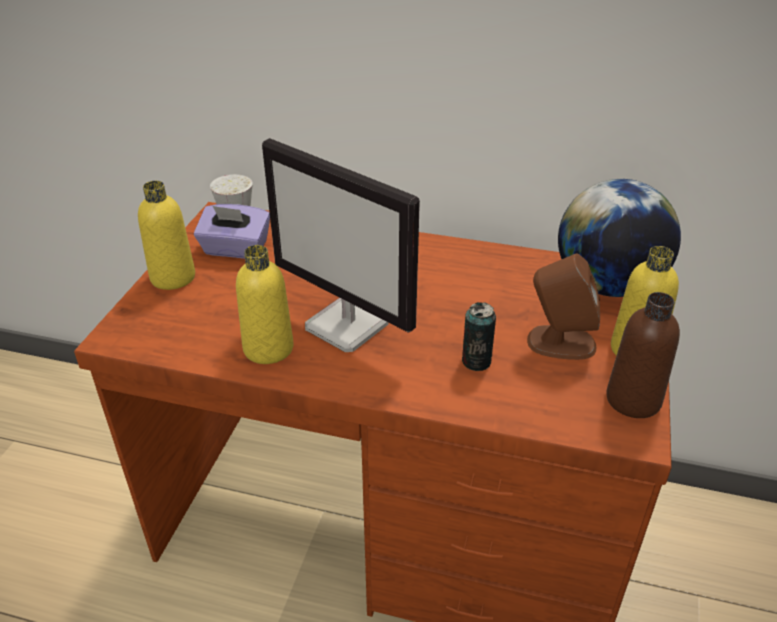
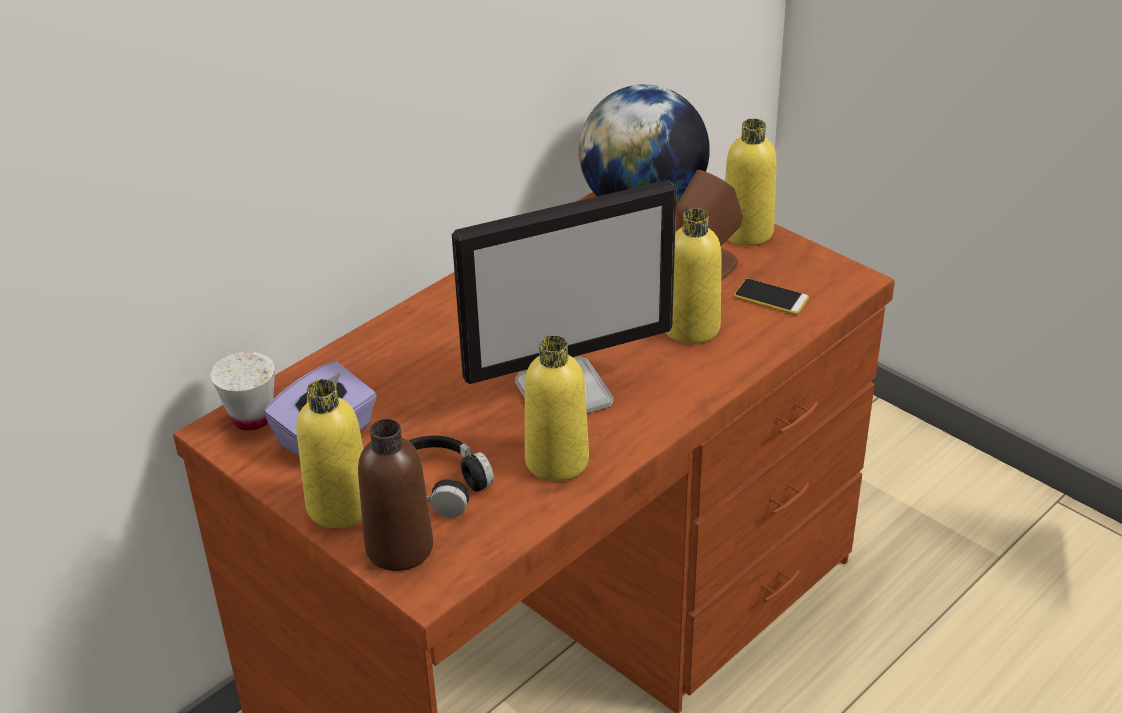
camera: 60 degrees left, 0 degrees up
(213, 307) = (438, 485): none -> black headphones
(476, 361) = (691, 327): can -> yellow bottle
(559, 393) = (771, 297): none -> phone
(633, 400) = (808, 262): brown bottle -> brown bottle (399, 548)

